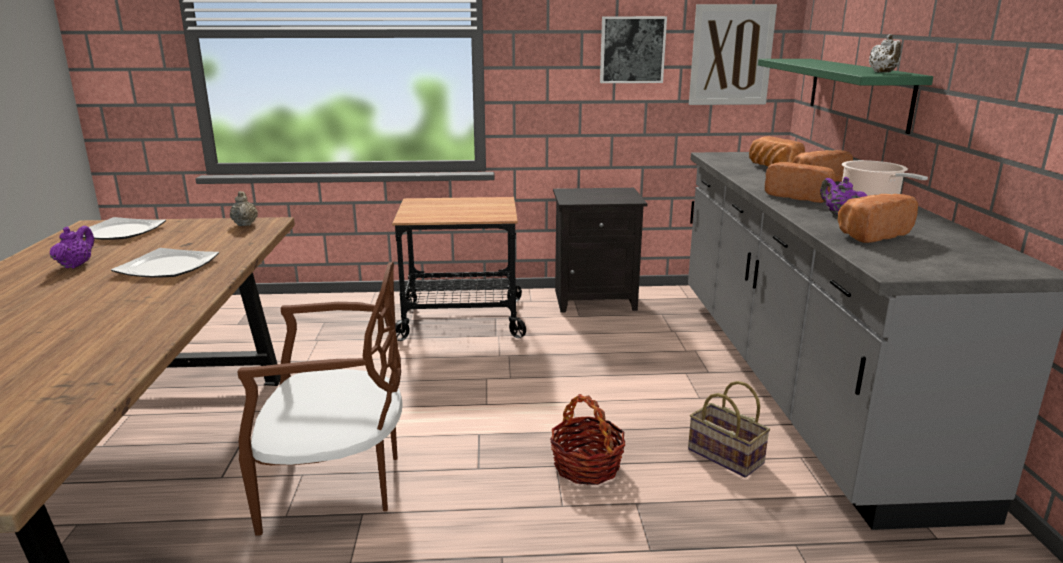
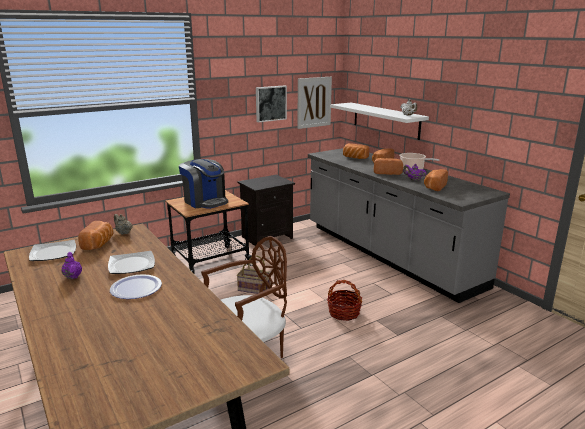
camera: 30 degrees left, 0 degrees up
(106, 300) = (136, 288): none -> plate
(189, 232) = (99, 244): none -> bread
(455, 208) = (205, 201): none -> coffee machine
(723, 456) = (389, 293): basket -> basket (253, 289)
(858, 92) = (385, 120): green shelf -> white shelf

